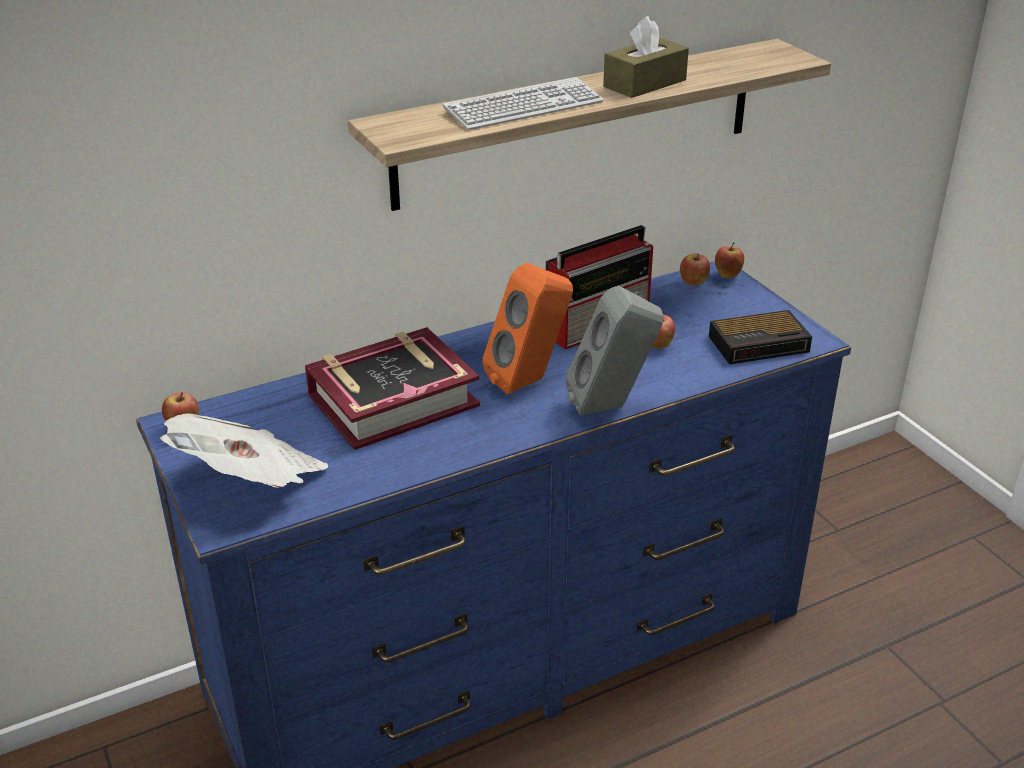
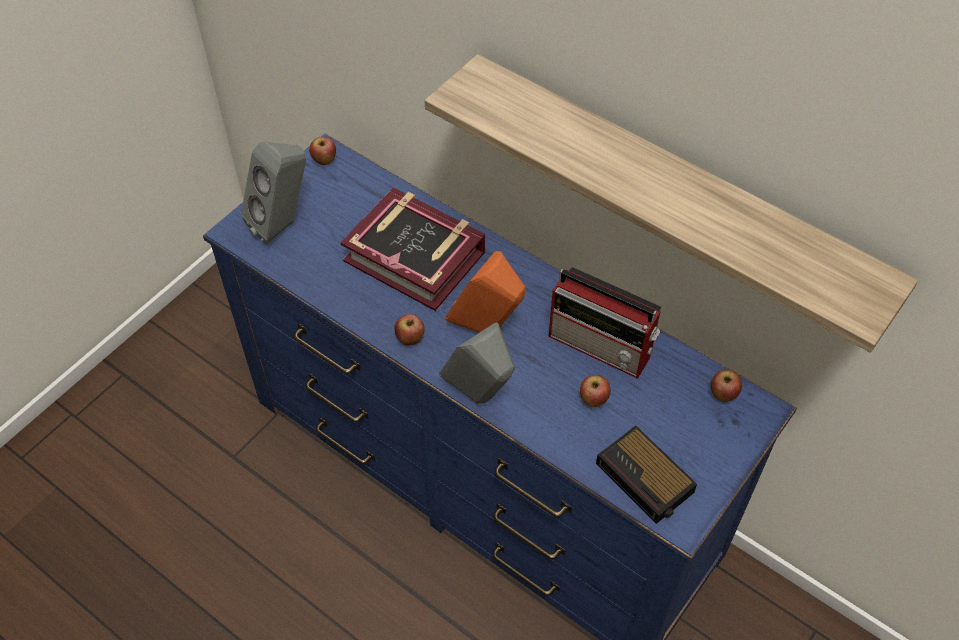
camera: 65 degrees right, 20 degrees up
(251, 482) = (283, 224): newspaper -> grey speaker
(523, 107) = (574, 145): keyboard -> none
(644, 83) = (692, 209): brown tissue box -> none
(727, 275) = (758, 418): apple -> apple (410, 339)

